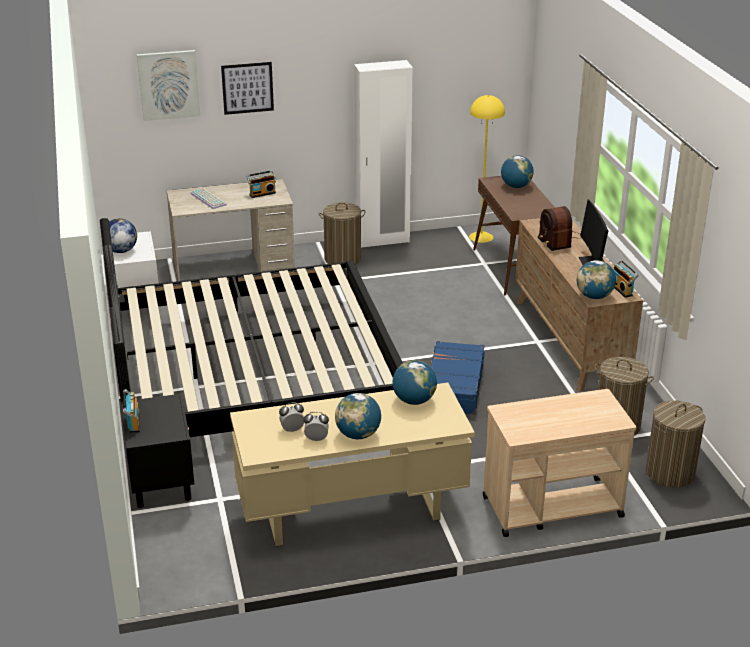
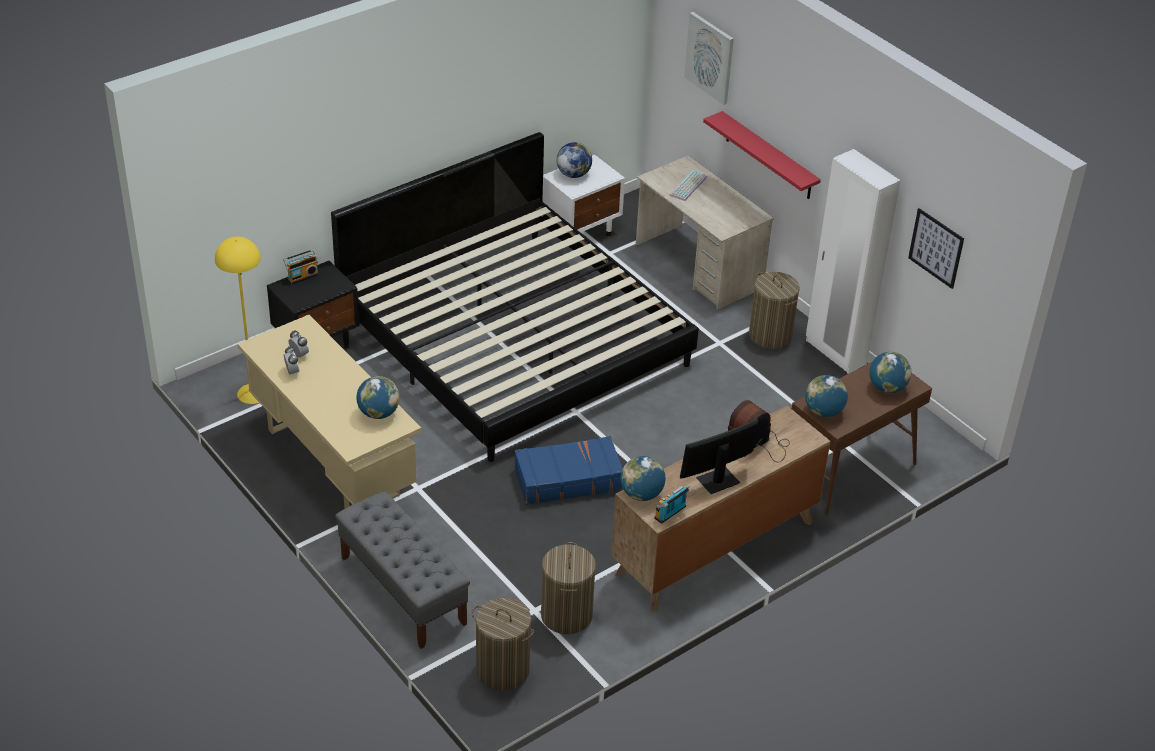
camera: 65 degrees right, 10 degrees up
(247, 88) = (766, 106): picture -> picture (936, 248)
(260, 131) = (768, 156): none -> red shelf
(262, 193) = (727, 215): radio -> none
(358, 435) = (309, 393): globe -> globe (823, 411)
(481, 237) = (906, 427): yellow floor lamp -> yellow floor lamp (252, 393)
(551, 507) = (402, 590): beige cart -> grey bench

